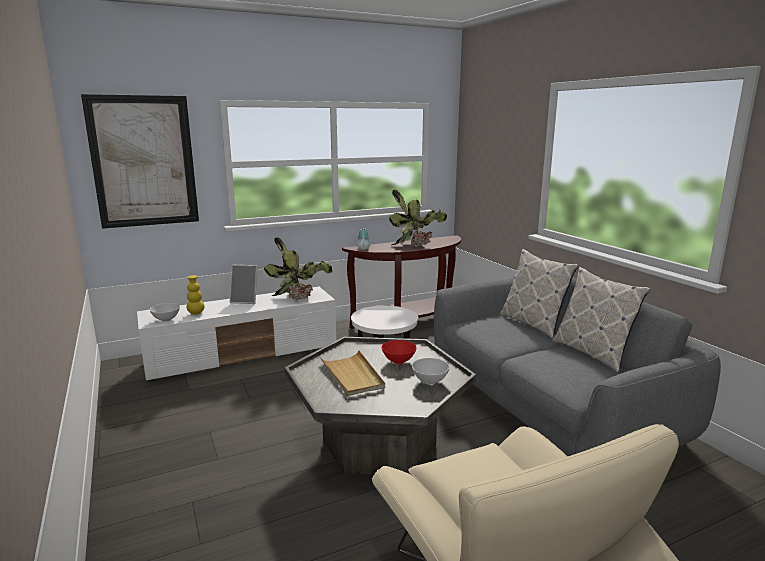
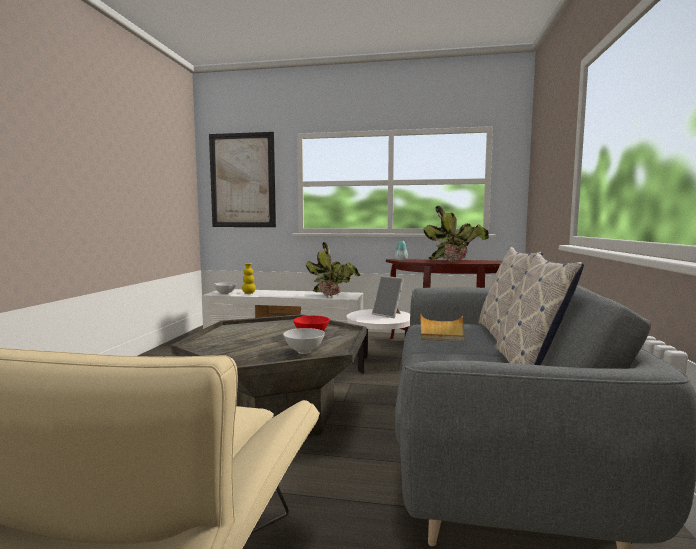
camera: 35 degrees right, 10 degrees down
(245, 300) = (293, 292): picture frame -> picture frame (388, 315)
(352, 375) = (256, 335): beige tray -> beige tray (441, 330)

